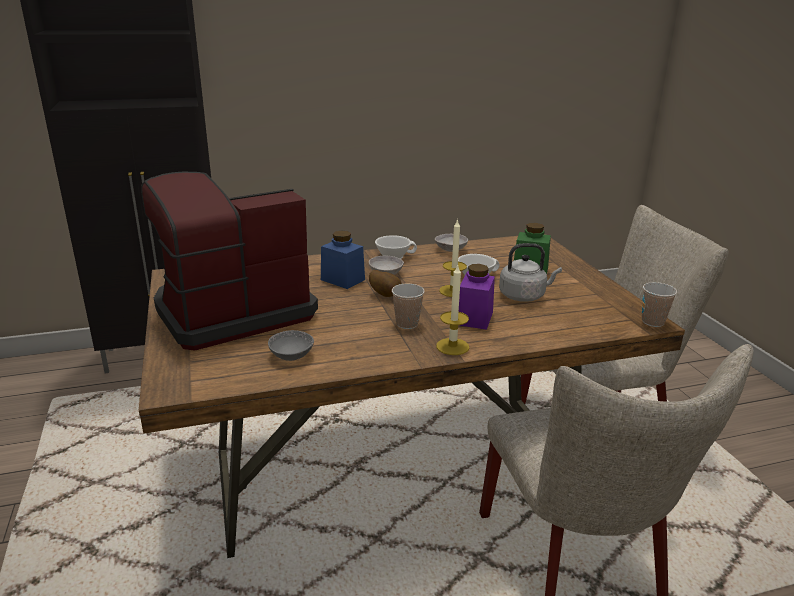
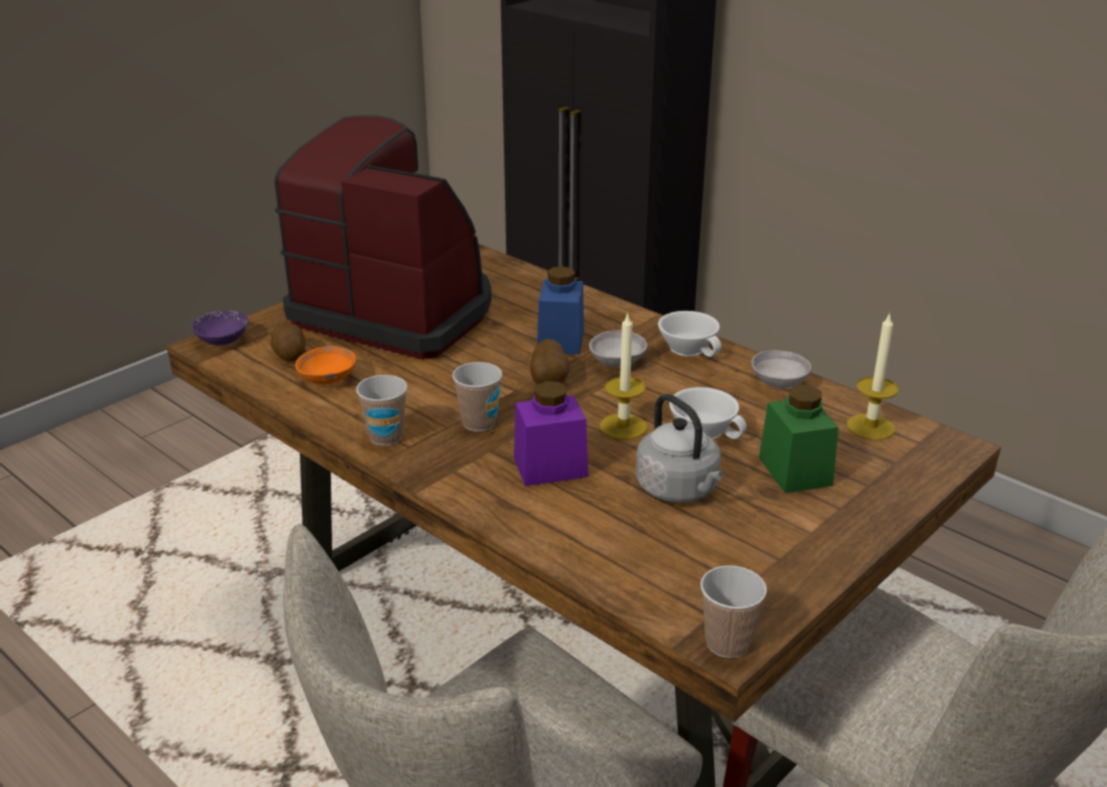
camera: 60 degrees right, 5 degrees up
(171, 383) = (222, 340): none -> purple bowl
(236, 361) = (289, 355): none -> potato
(291, 356) = (328, 379): grey bowl -> orange bowl
(391, 354) = (386, 437): none -> cup
(452, 346) = (446, 473): candle -> candle (870, 427)

